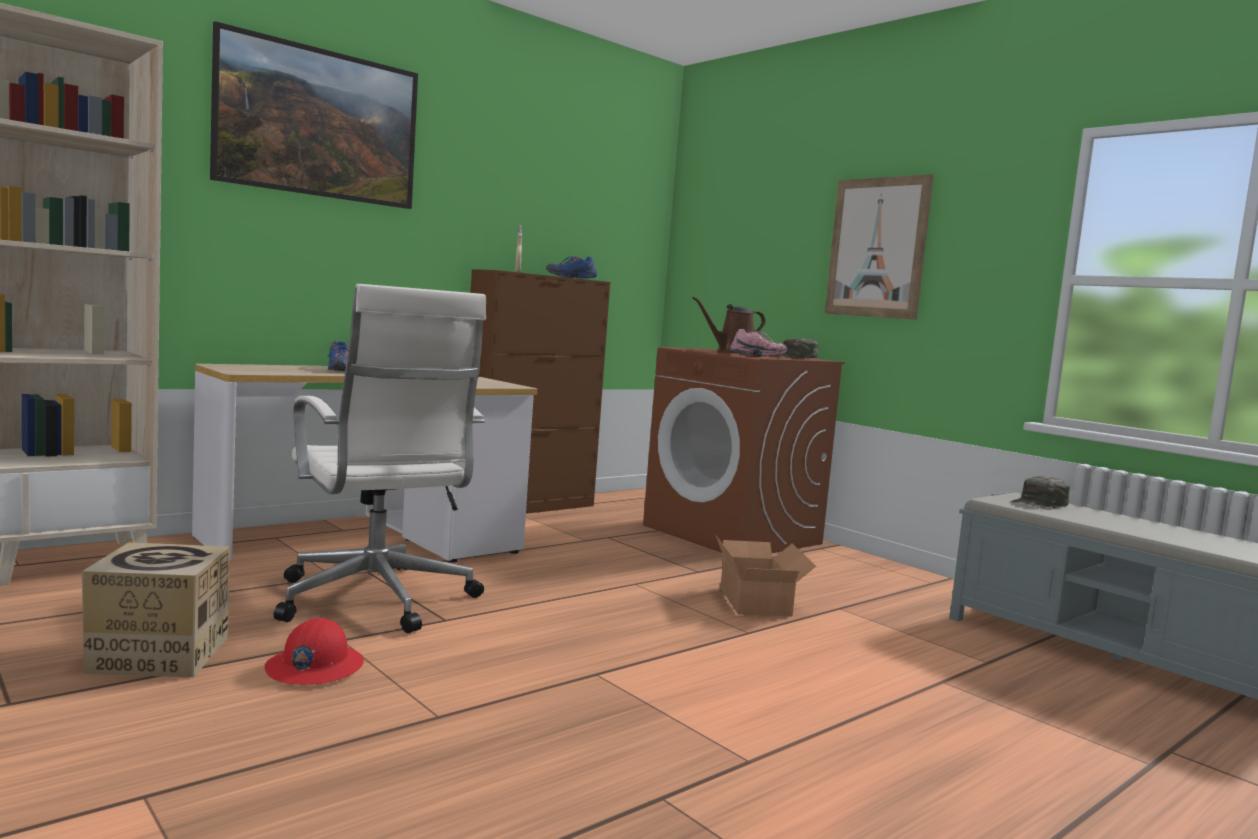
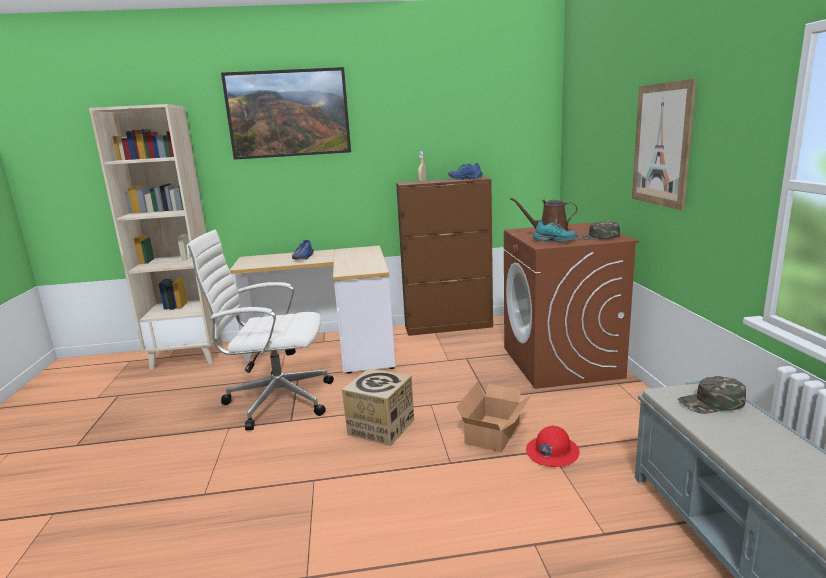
camera: 35 degrees right, 10 degrees up
(159, 655) = (151, 425): cardboard box -> cardboard box (380, 427)
(314, 668) = (195, 446): red hard hat -> red hard hat (552, 452)
(376, 601) = (276, 400): white office chair -> white office chair turned 90 degrees clockwise
(757, 356) = (554, 241): pink shoe -> turquoise shoe

